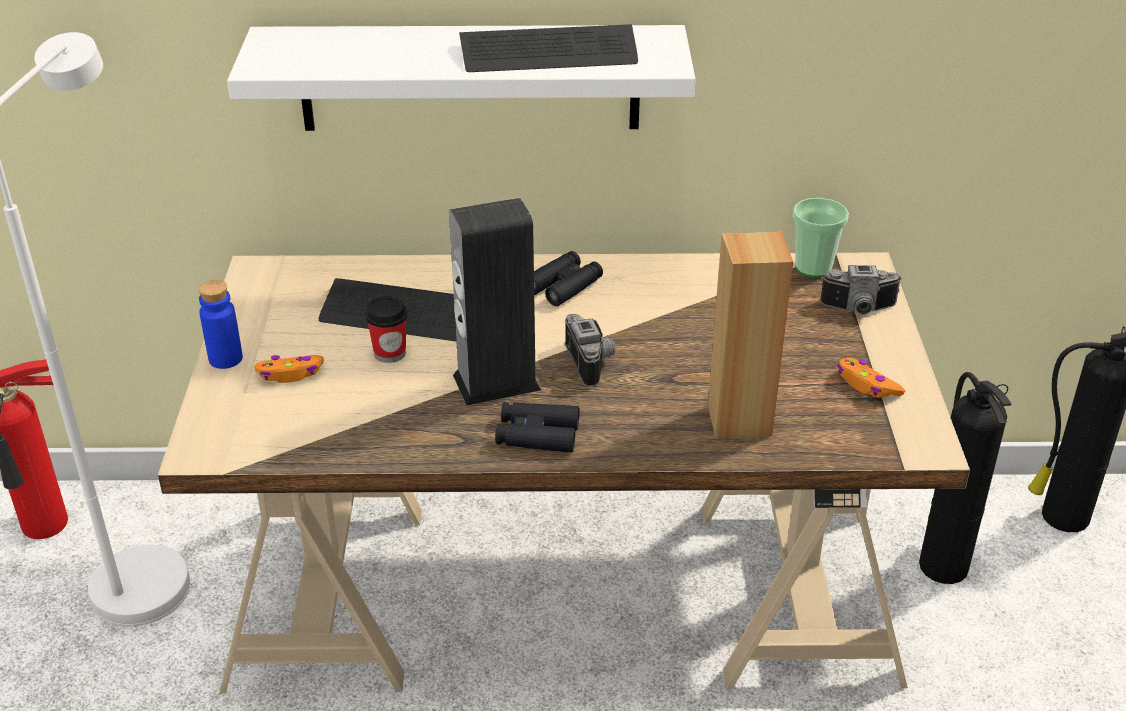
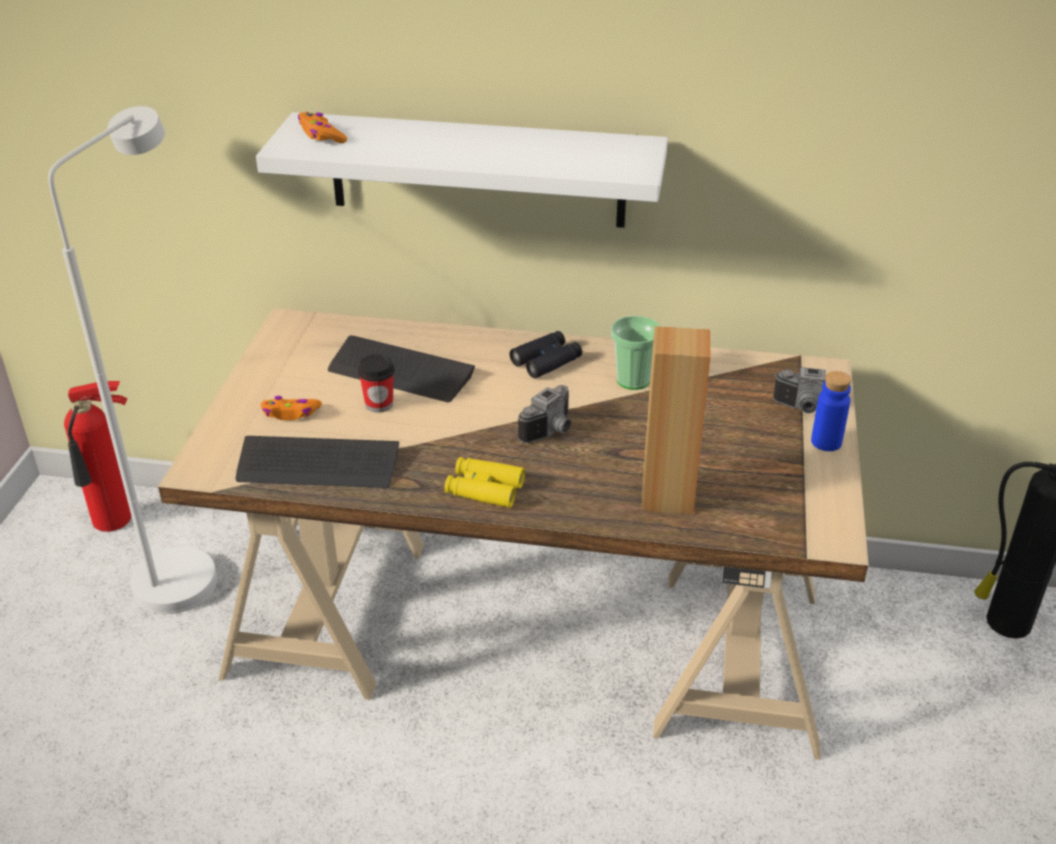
camera: 10 degrees right, 0 degrees up
(225, 359) = (241, 394): blue bottle -> blue bottle (826, 442)
(496, 382) = (463, 439): speaker -> none
(537, 435) = (484, 489): black binoculars -> yellow binoculars
(548, 53) = (536, 153): keyboard -> keyboard (318, 465)
(593, 362) = (552, 431): camera -> camera turned 45 degrees clockwise
(813, 267) = (776, 367): cup -> cup (633, 380)
(867, 385) = (794, 478): orange game controller -> orange game controller (321, 135)
(942, 564) = (879, 652): fire extinguisher -> none

